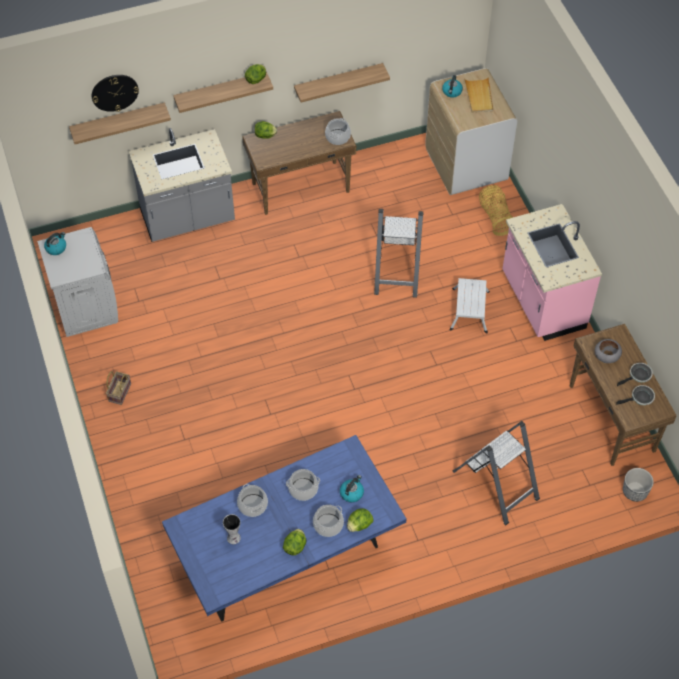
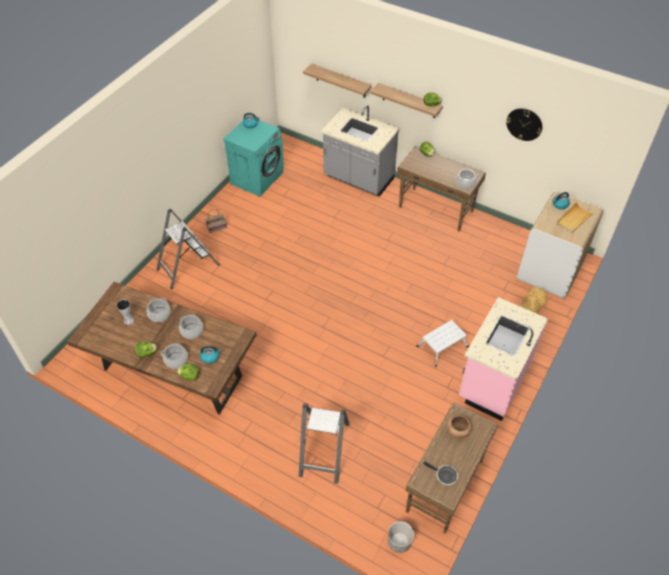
camera: 50 degrees right, 5 degrees down
(86, 307) = (257, 179): white washing machine -> turquoise washing machine
(114, 92) = (342, 55): wall clock -> wall clock (524, 124)
(287, 557) = (174, 373): blue dining table -> brown dining table
(338, 82) = (492, 149): shelf -> none
(397, 268) = (432, 289): grey step ladder -> grey step ladder (187, 267)
(606, 356) = (458, 430): grey bowl -> brown bowl
(638, 376) = (462, 462): frying pan -> none

